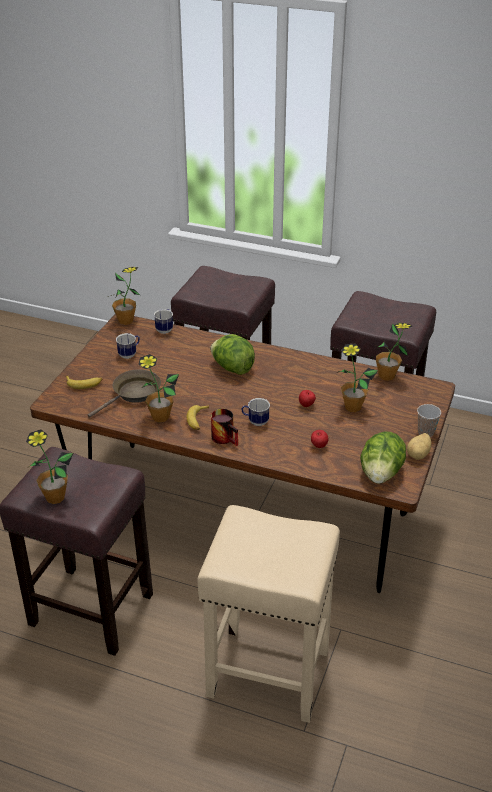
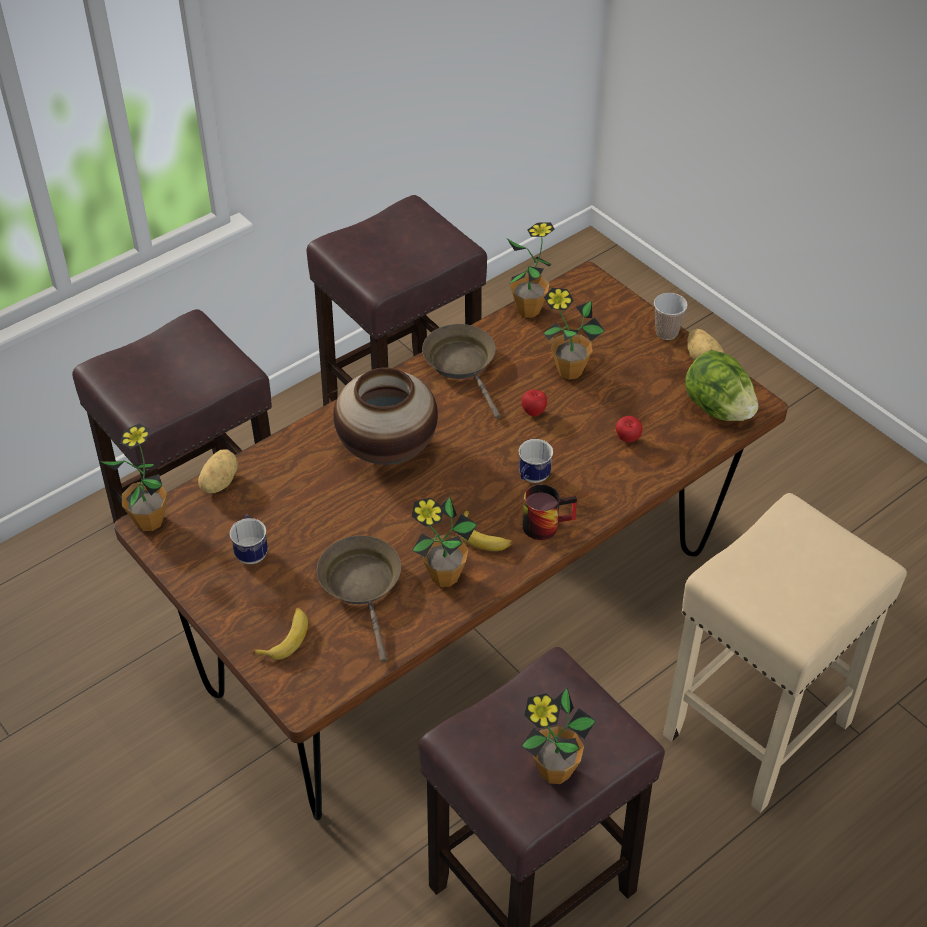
camera: 60 degrees left, 10 degrees up
(165, 329) = (218, 482): mug -> potato
(232, 368) = (388, 449): lettuce -> vase
(318, 369) = (462, 365): none -> brown frying pan

